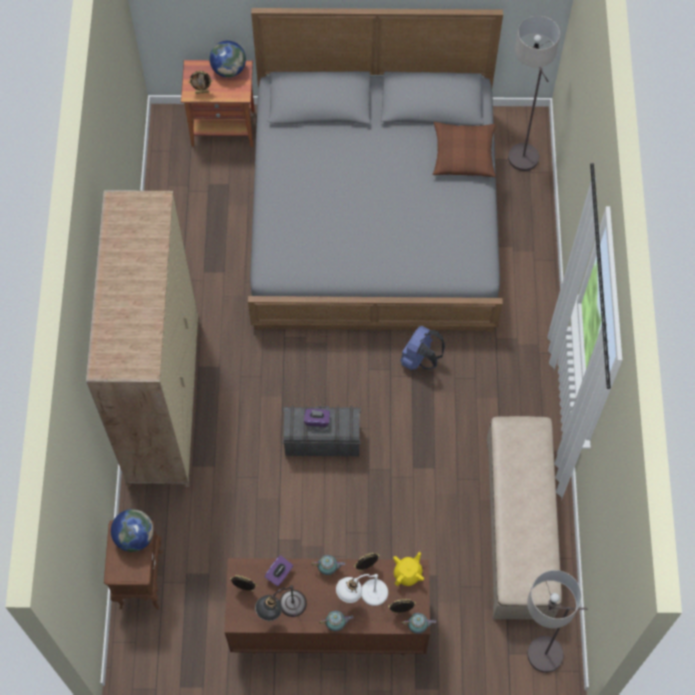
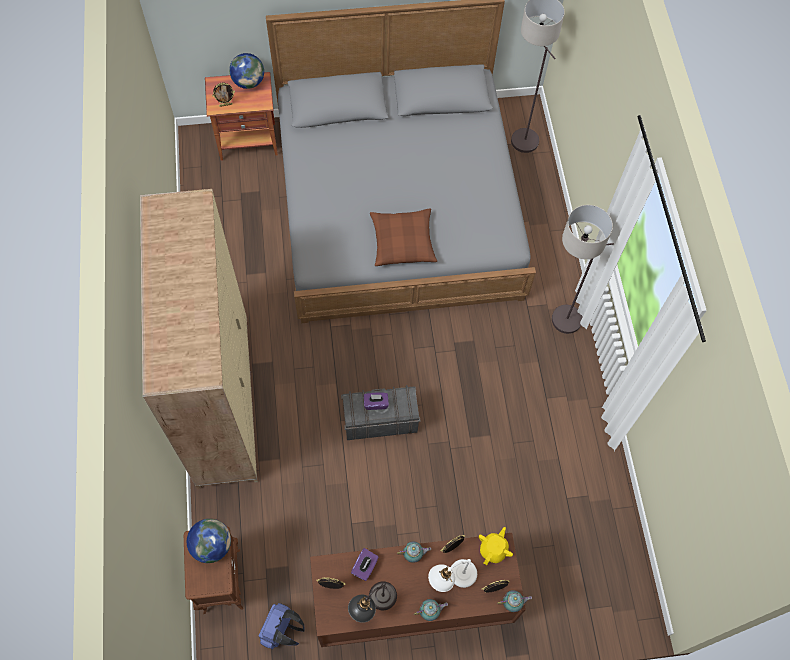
camera: 10 degrees left, 0 degrees up
(420, 359) = (460, 333): blue backpack -> blue backpack (282, 631)
(463, 154) = (478, 138): brown pillow -> brown pillow (402, 241)
(520, 526) = (579, 482): beige bench -> none
(534, 654) = (614, 606): grey floor lamp -> grey floor lamp (557, 320)

